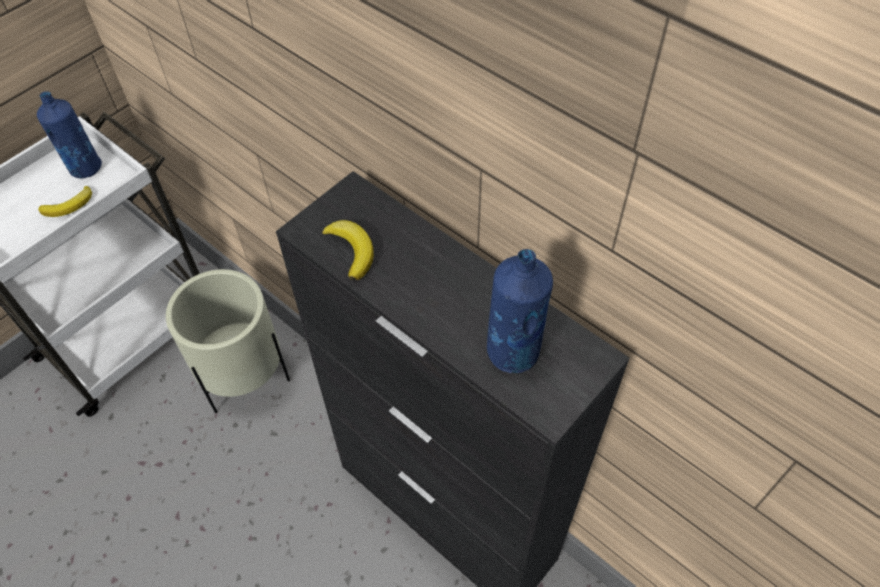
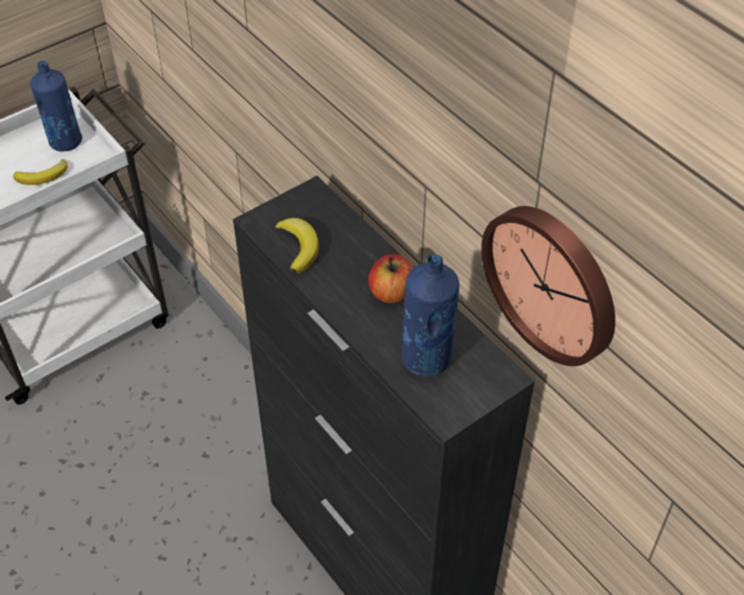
camera: 10 degrees right, 5 degrees down
(245, 378) = (186, 393): beige planter -> none
(459, 284) = (391, 292): none -> apple
(654, 258) = (553, 282): none -> wall clock

